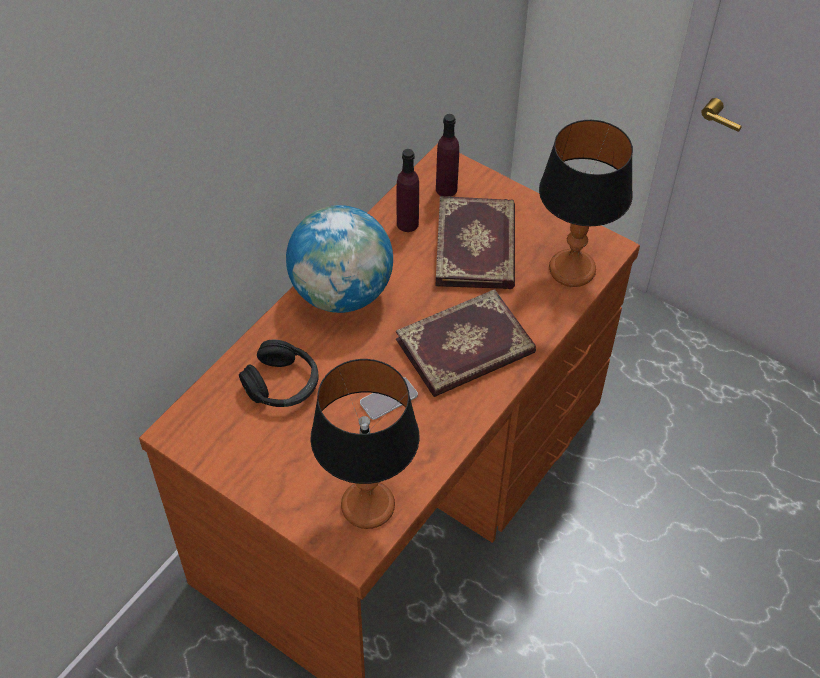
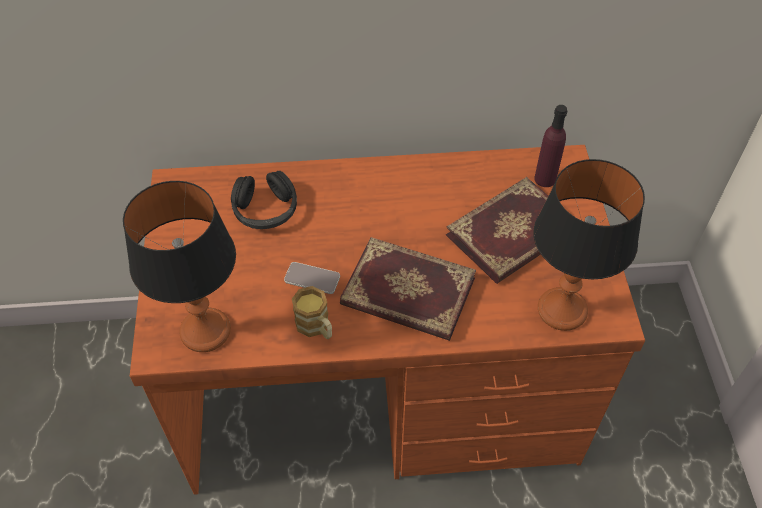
camera: 50 degrees right, 0 degrees up
(341, 293) = (379, 187): globe -> none
(407, 223) = (485, 179): purple bottle -> none
(439, 427) = (316, 327): none -> mug

